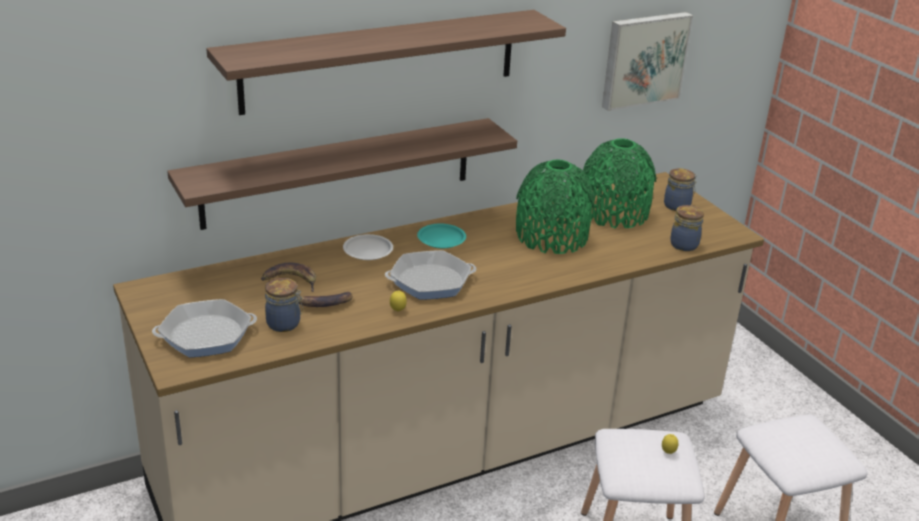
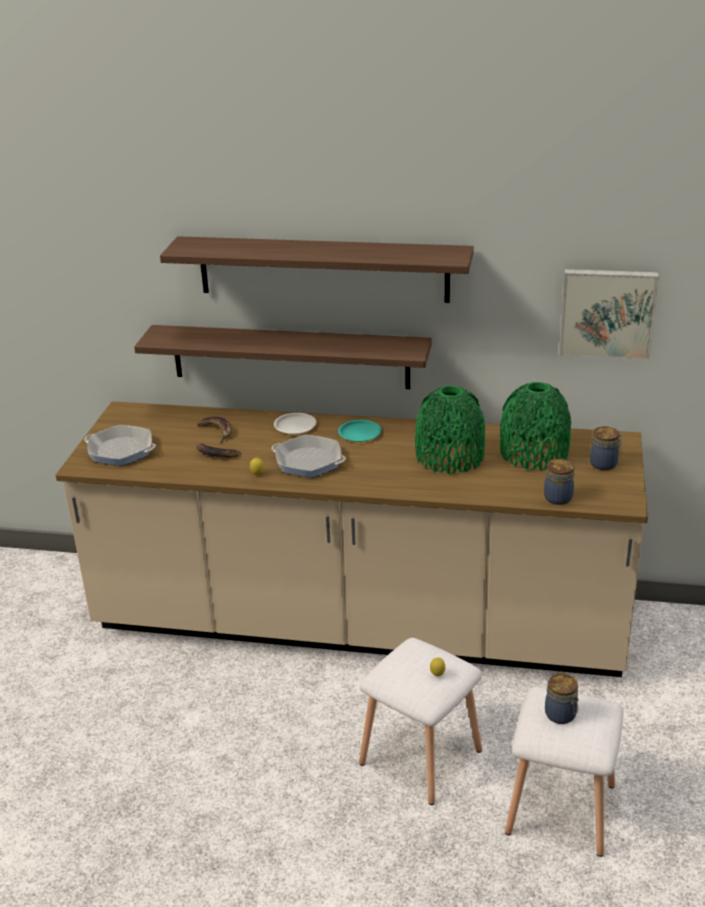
camera: 40 degrees right, 0 degrees up
(285, 324) = (175, 459): jar -> jar (561, 715)

